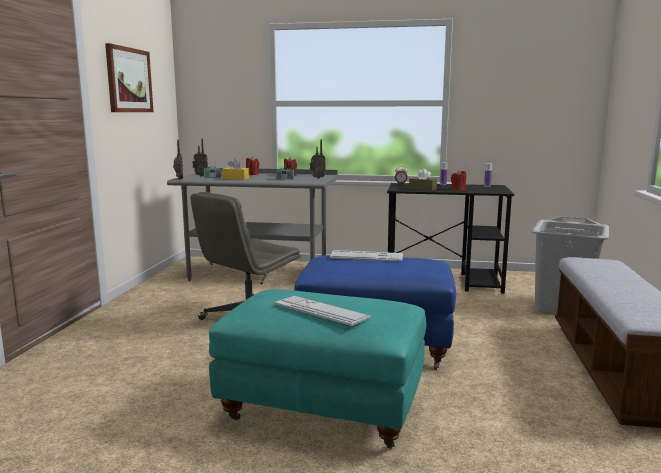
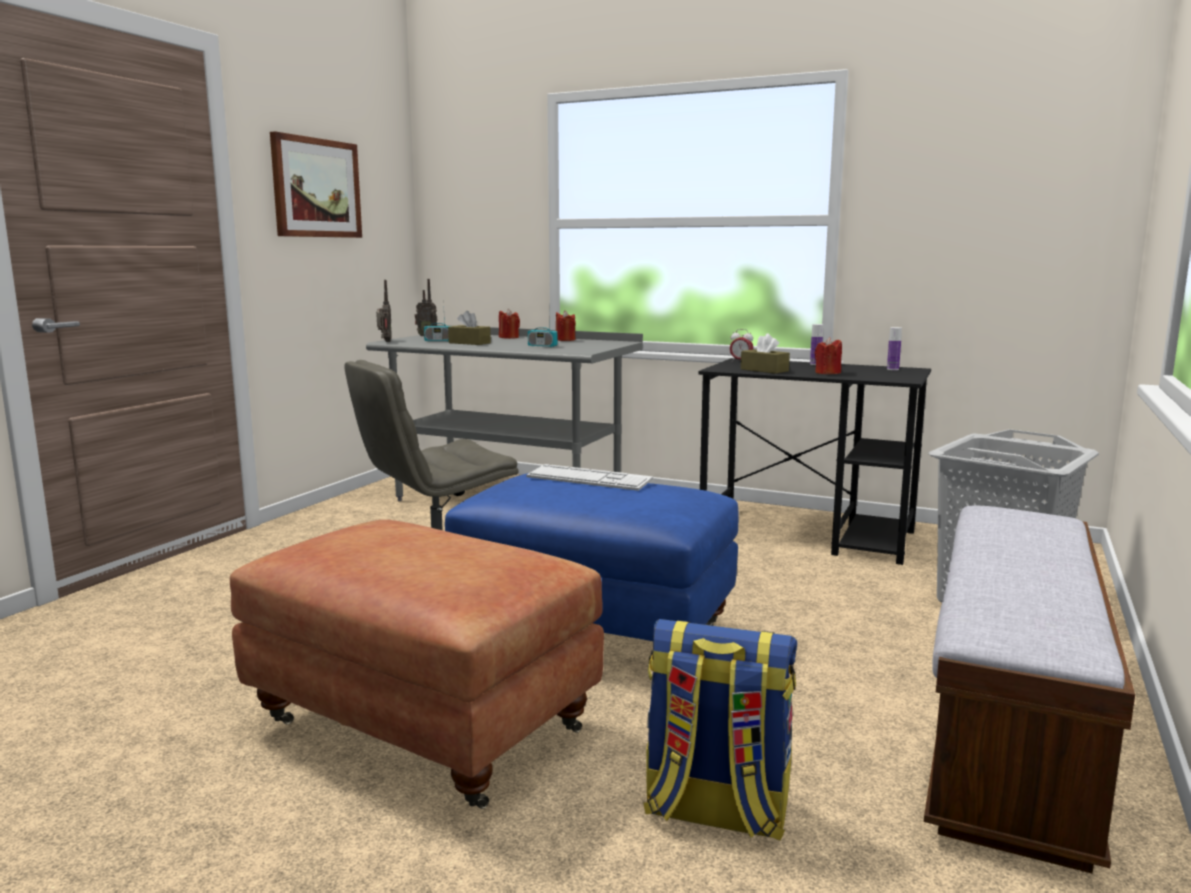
camera: 15 degrees right, 0 degrees up
(235, 178) = (469, 343): yellow tissue box -> brown tissue box
(317, 178) = (597, 346): radio -> none
(320, 311) = (398, 560): keyboard -> none
(321, 412) = (420, 731): turquoise ottoman -> brown ottoman
(511, 431) = (715, 812): none -> backpack

